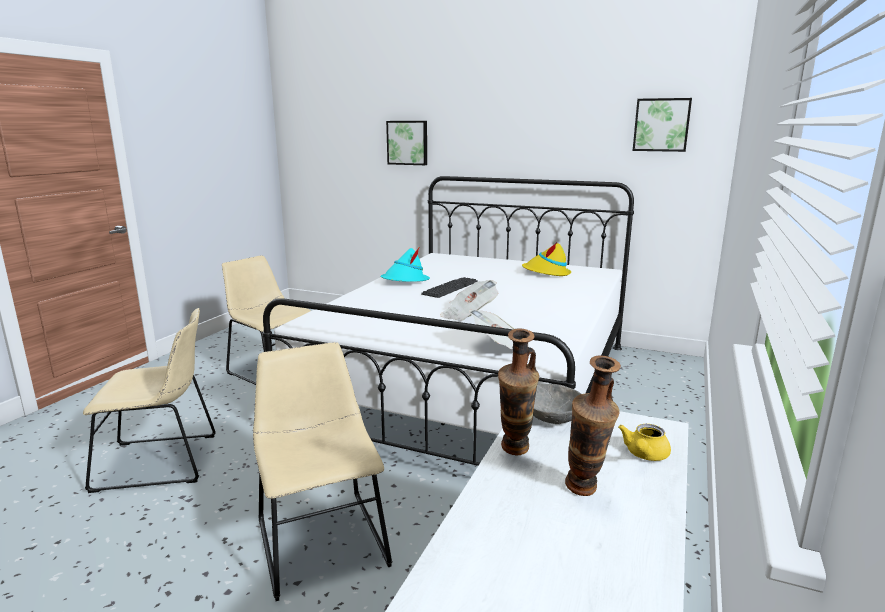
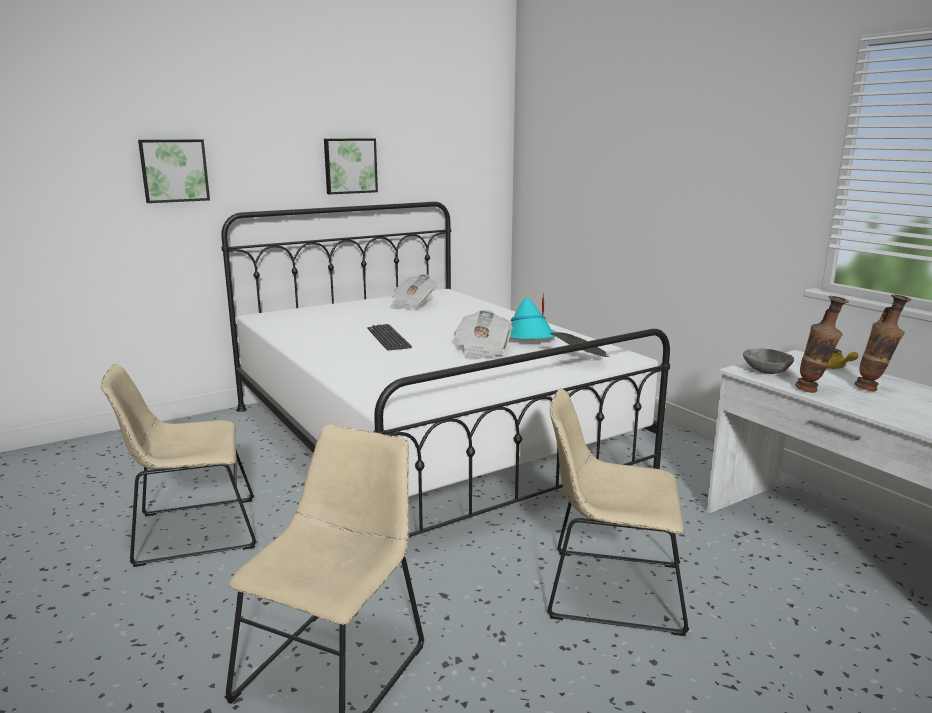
camera: 55 degrees left, 0 degrees up
(405, 281) = (326, 346): turquoise hat -> turquoise hat (530, 339)
(546, 273) = (412, 305): yellow hat -> newspaper
(661, 125) = (459, 143): picture -> picture (350, 166)

